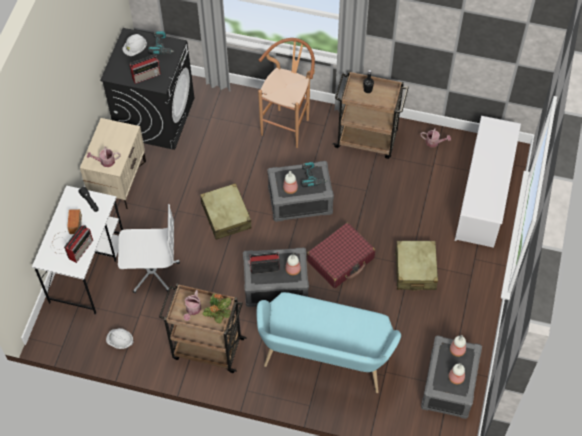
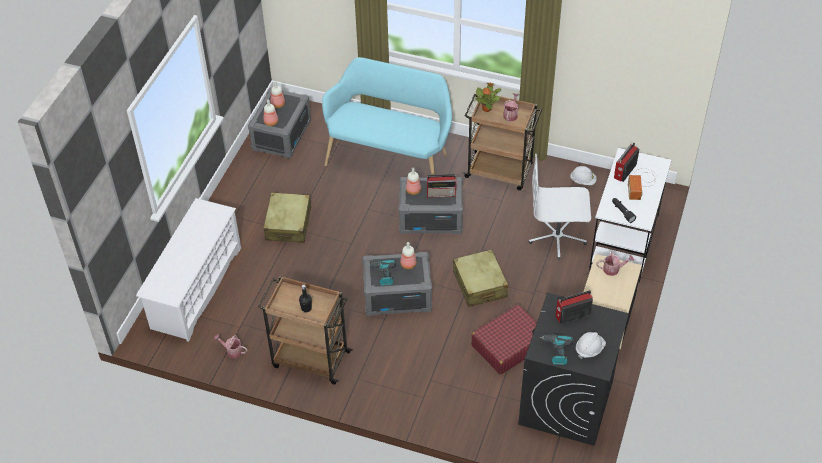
camera: 175 degrees left, 10 degrees down
(288, 124) = (402, 383): brown stool -> none
(341, 260) = (362, 237): red suitcase -> red suitcase (508, 345)

